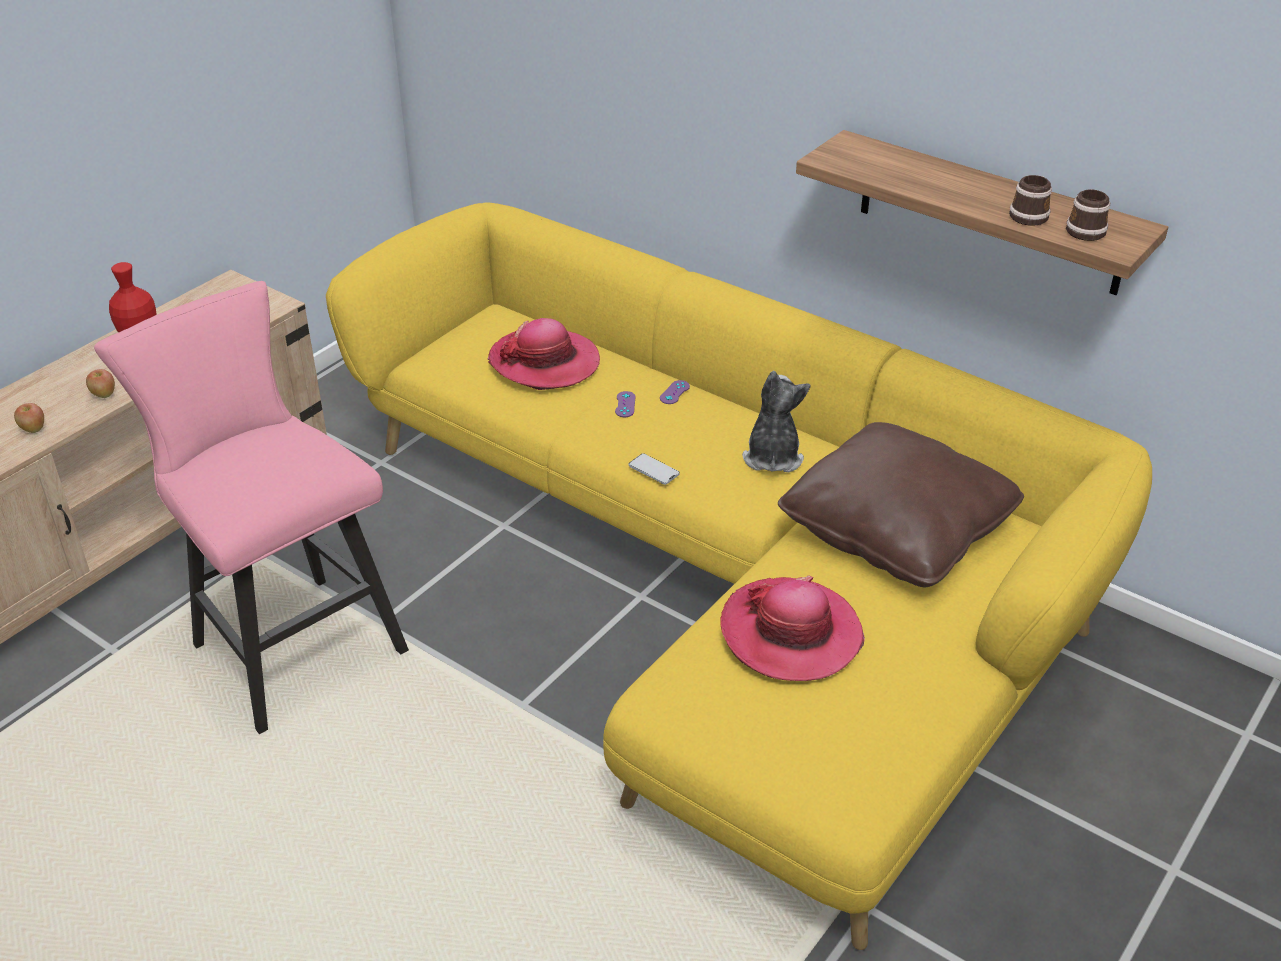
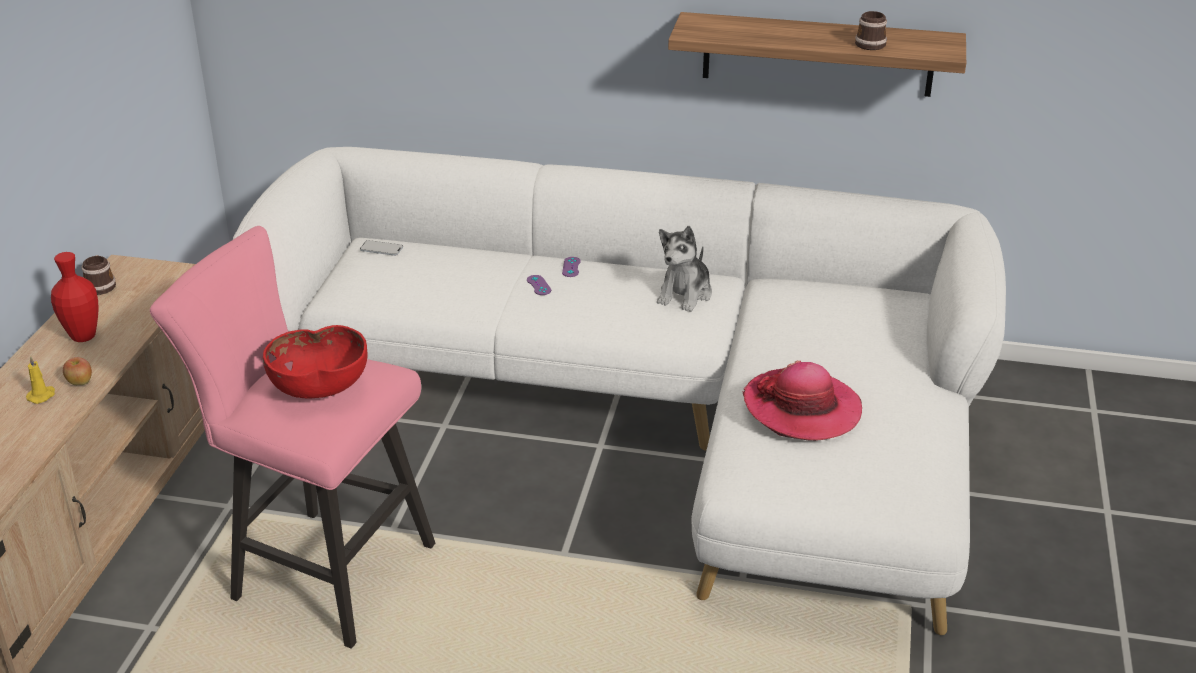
camera: 25 degrees left, 5 degrees down
(33, 429) = (34, 428): apple -> none
(64, 399) = (42, 396): none -> yellow candle
(263, 466) = (320, 388): none -> red bowl
(545, 362) = (444, 270): hat -> none
(653, 470) = (599, 327): phone -> phone (381, 249)
(726, 581) = (660, 416): yellow sofa -> white sofa
(772, 457) = (685, 294): plush toy -> plush toy turned 135 degrees counterclockwise
(896, 529) = (818, 319): brown pillow -> none
(1085, 229) = (915, 45): mug -> mug (100, 285)

